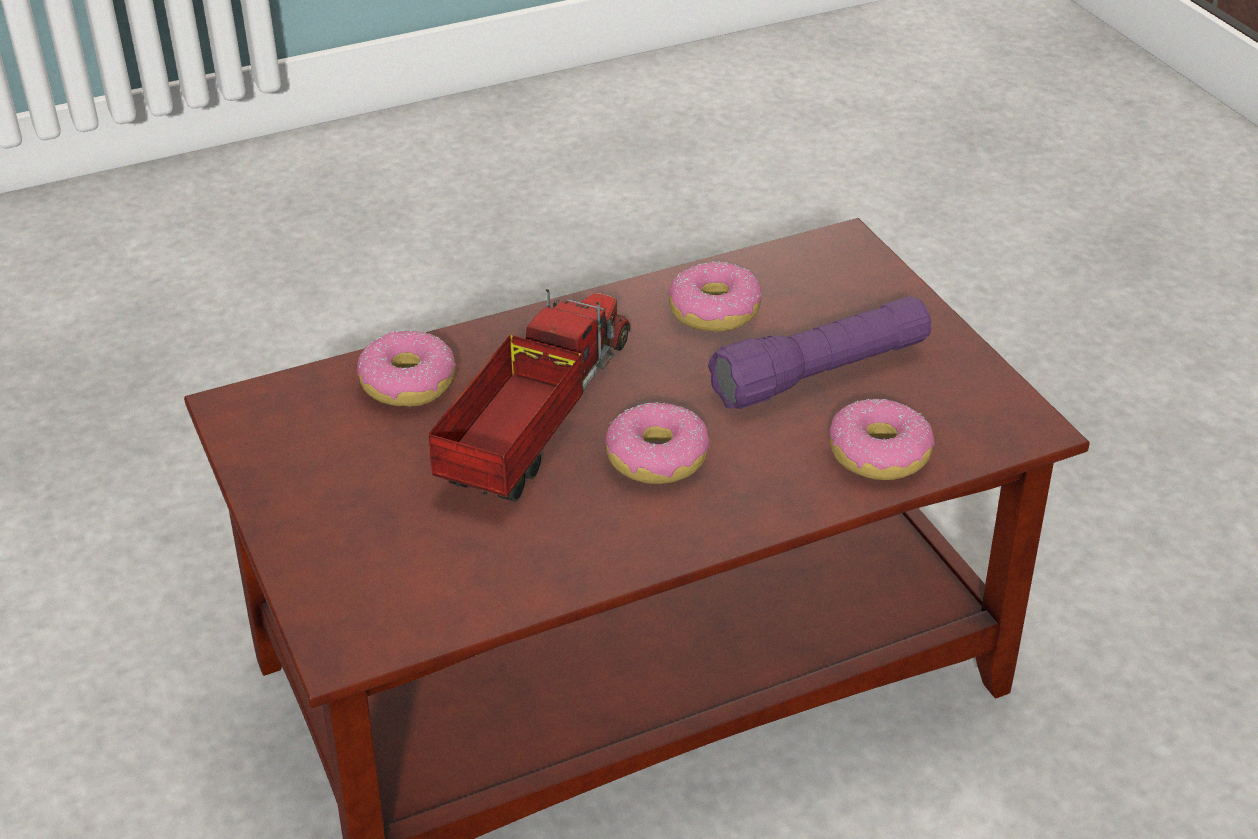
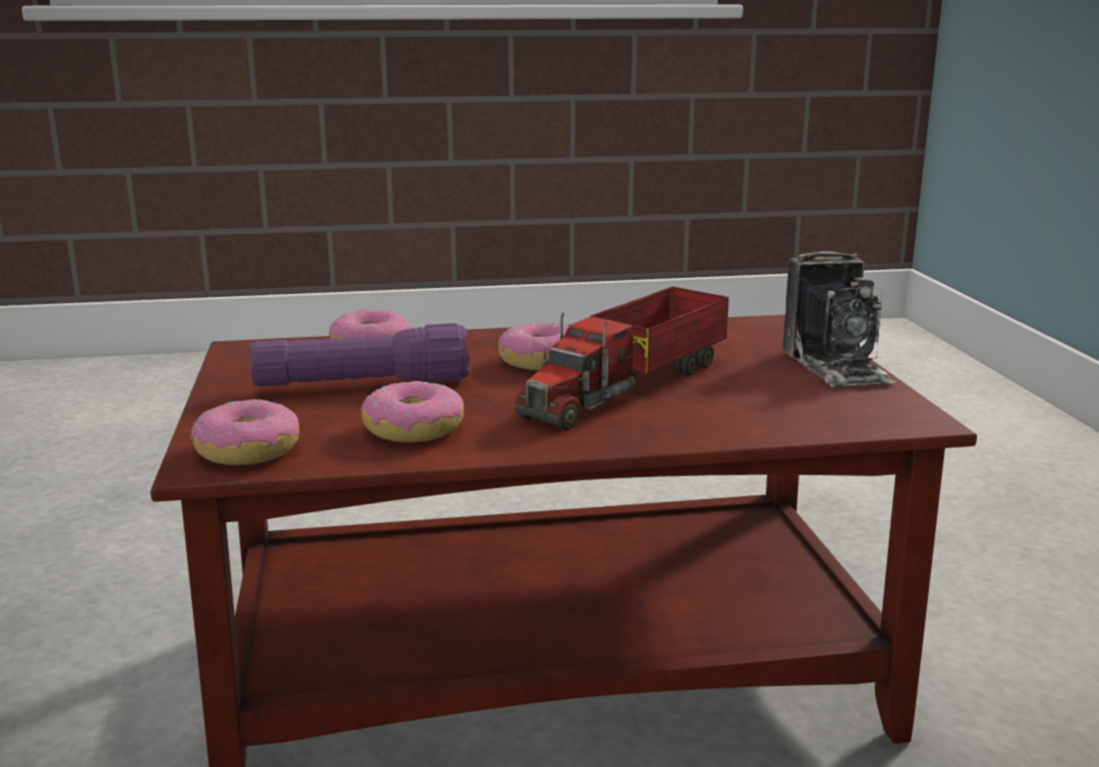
camera: 165 degrees left, 20 degrees down
(296, 510) = (836, 366): none -> camera
(407, 383) = (747, 416): donut -> donut (248, 451)

